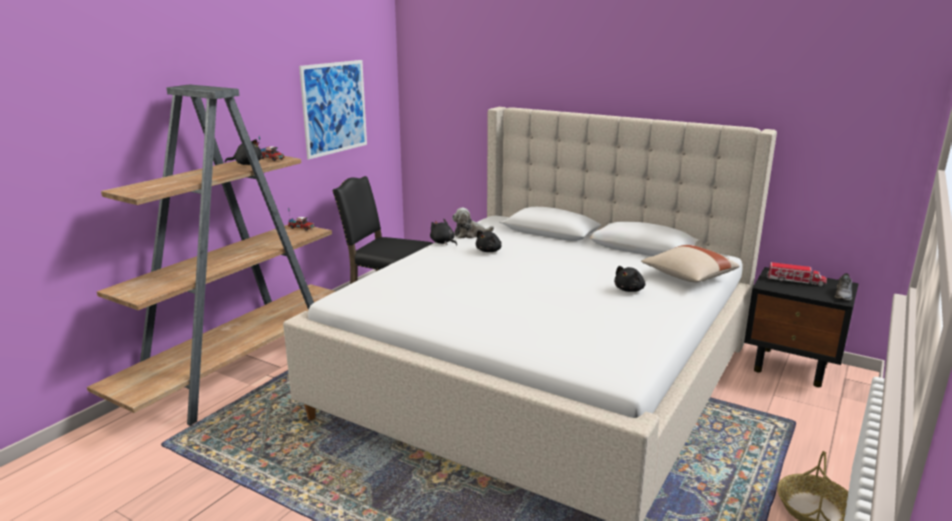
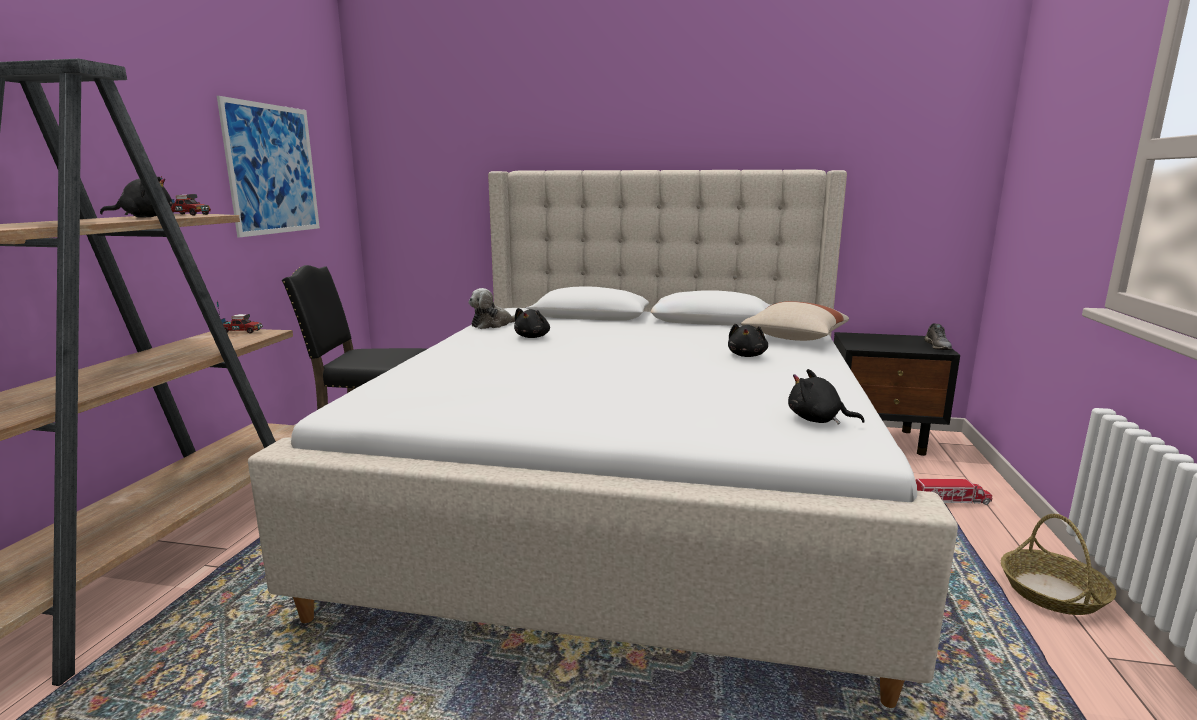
camera: 20 degrees left, 5 degrees down
(443, 242) = (463, 334): black plush toy -> black plush toy (817, 420)
(795, 281) = (879, 340): toy truck -> toy truck (951, 501)

